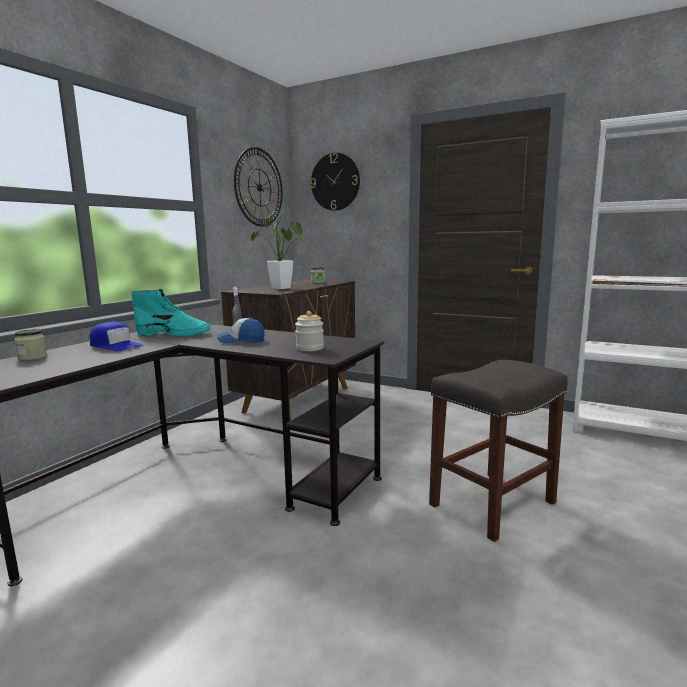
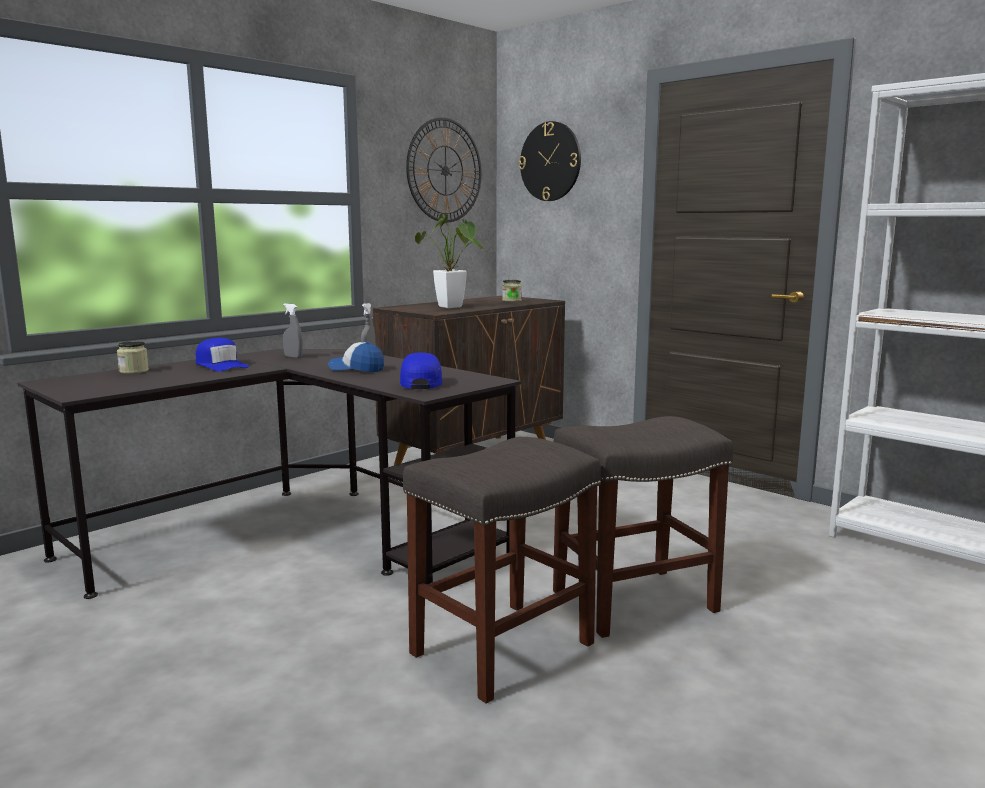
camera: 15 degrees right, 0 degrees up
(174, 334) = (293, 357): turquoise boot -> grey spray bottle
(310, 348) = (421, 382): jar -> blue cap
(428, 569) = (501, 650): none -> grey stool

